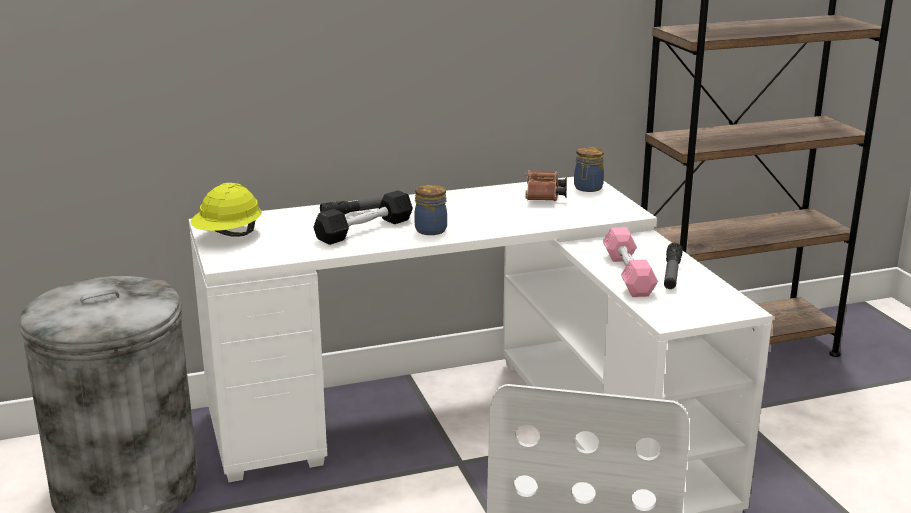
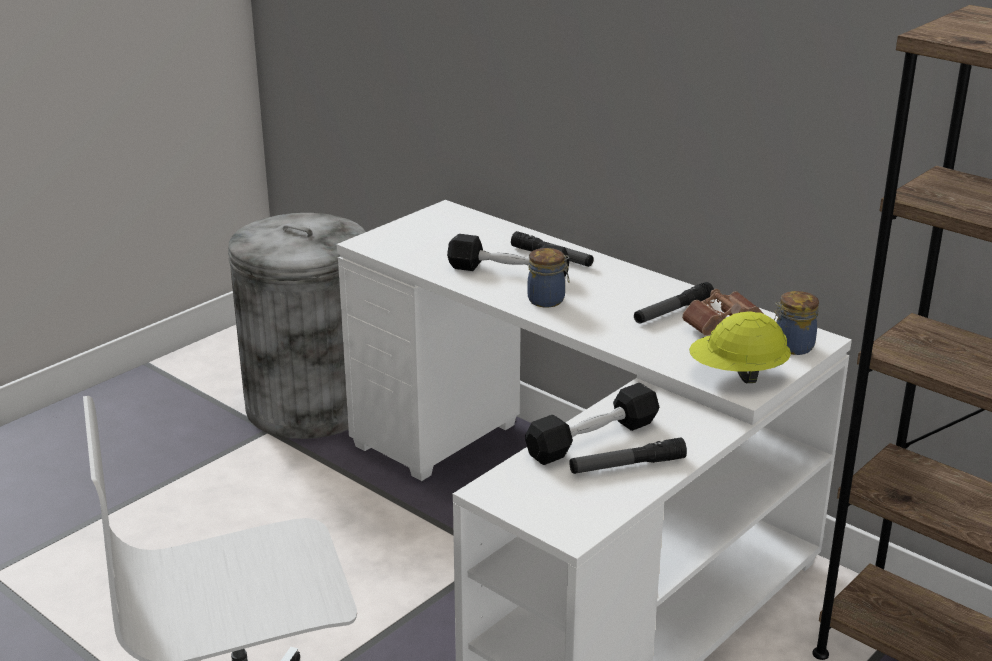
camera: 60 degrees right, 5 degrees up
(228, 236) = (424, 225): yellow hard hat -> yellow hard hat (737, 375)
(499, 202) = (673, 311): none -> flashlight
(628, 274) = (592, 439): pink dumbbell -> black dumbbell

